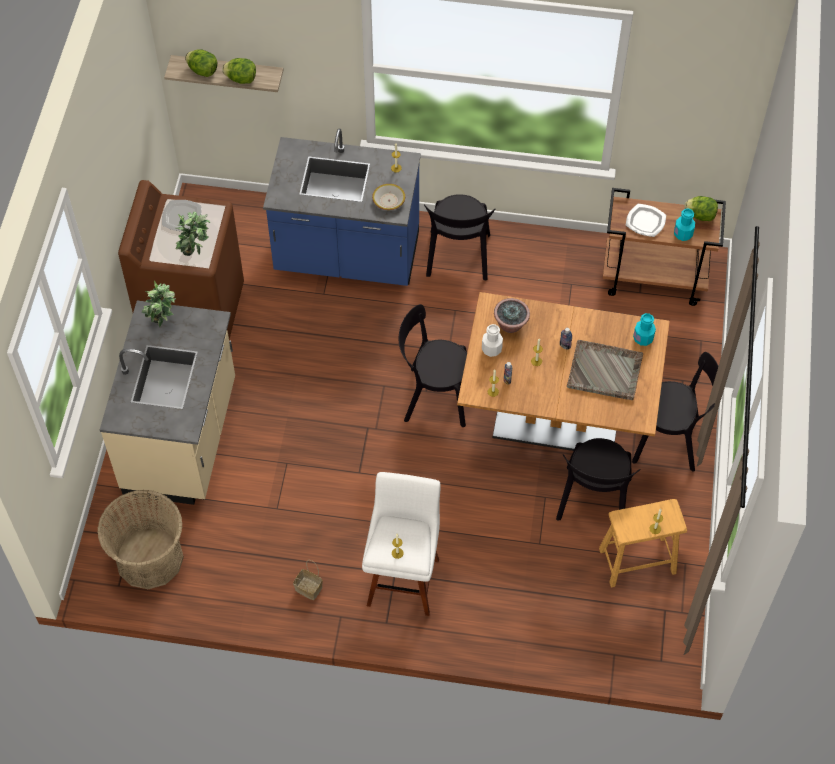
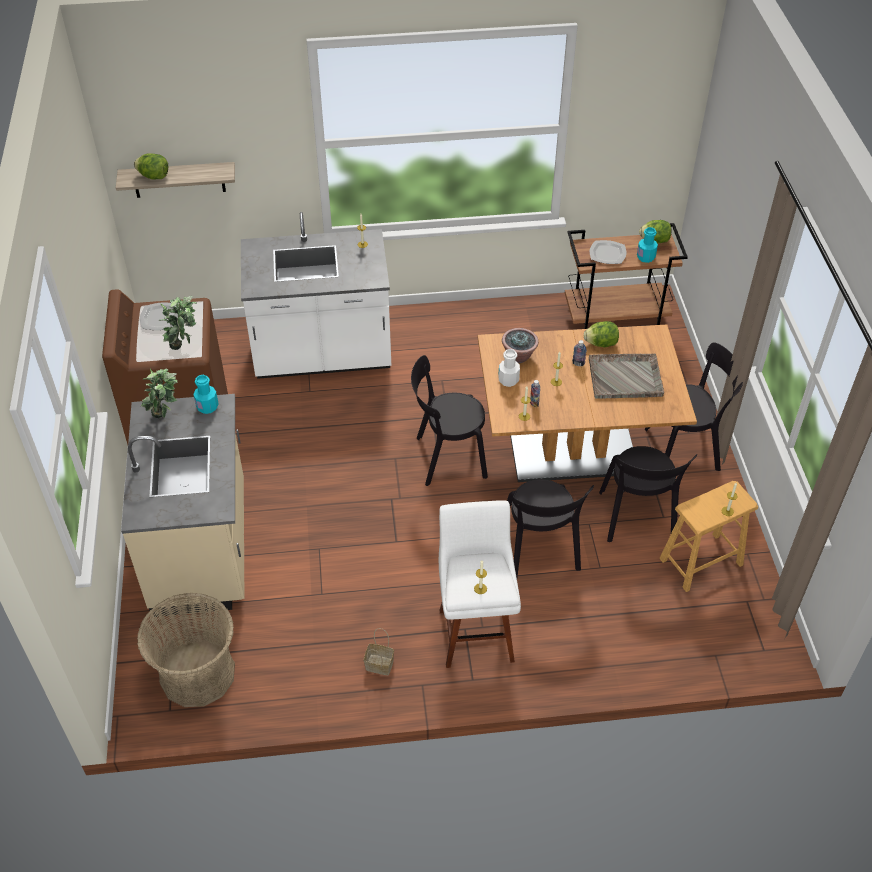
camera: 15 degrees left, 10 degrees down
(241, 79) = (195, 177): lettuce -> lettuce (601, 343)
(347, 256) = (322, 355): blue counter -> white counter
(389, 201) = (365, 271): bowl -> none
(458, 258) = (429, 337): black chair -> black chair (539, 552)
(643, 338) = (649, 343): turquoise bottle -> turquoise bottle (207, 407)

